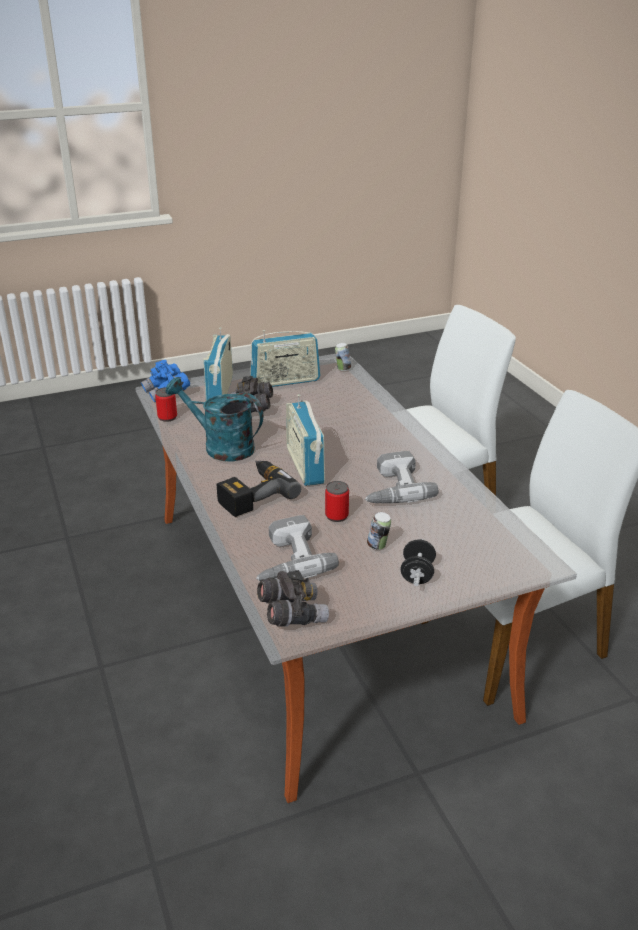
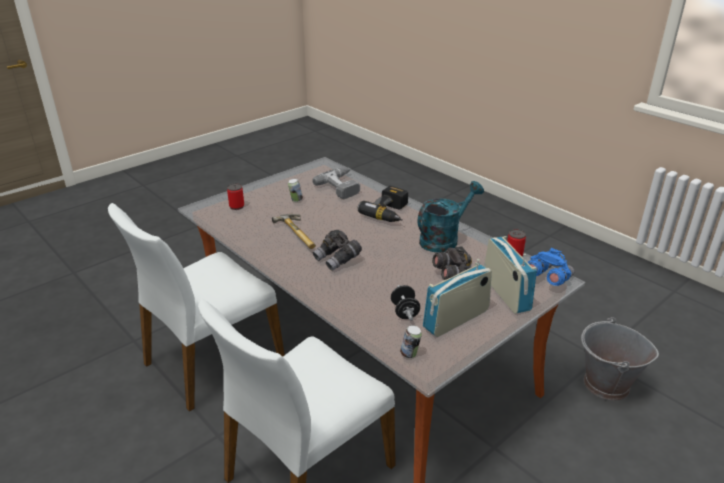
camera: 160 degrees right, 0 degrees up
(96, 514) = (606, 385): none -> grey bucket
(221, 447) = (444, 239): turquoise watering can -> turquoise watering can turned 45 degrees counterclockwise
(292, 614) = (326, 169): grey binoculars -> grey binoculars (337, 259)
(305, 466) = (370, 237): radio -> none
(336, 516) = (328, 211): can -> can (236, 206)
(392, 488) = (300, 233): power drill -> hammer
(417, 574) = (269, 192): black dumbbell -> black dumbbell (404, 312)

